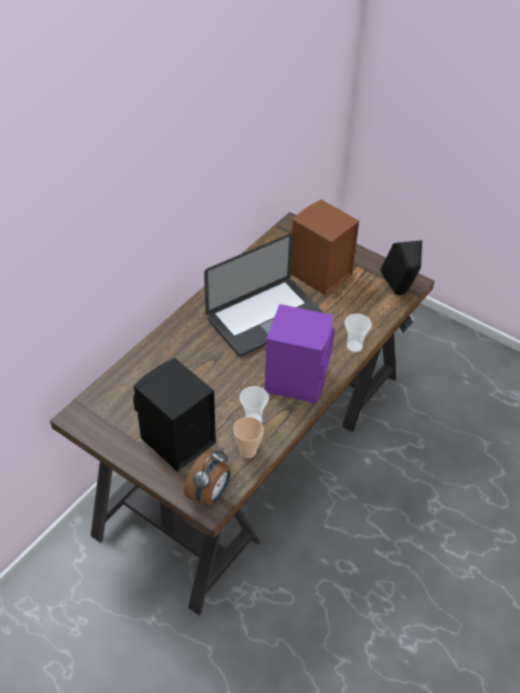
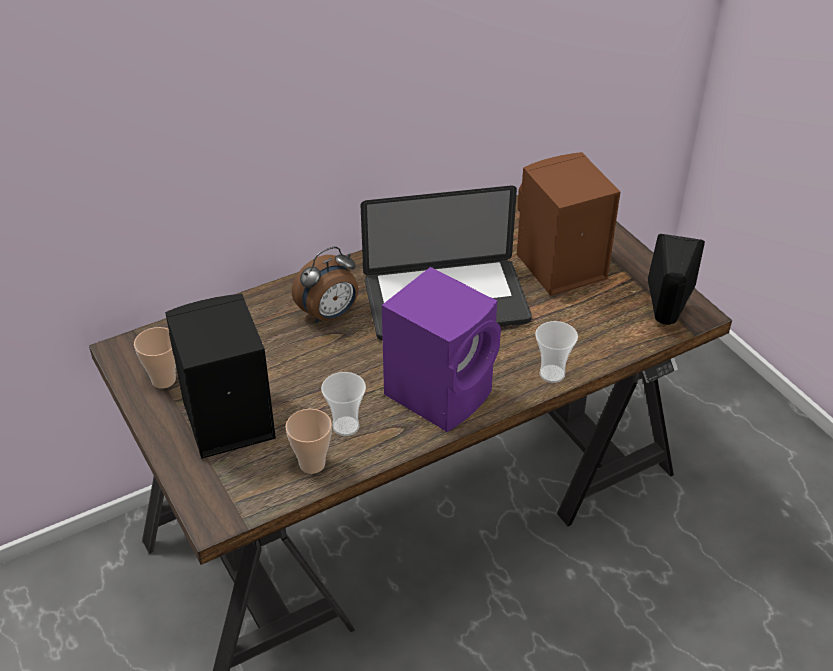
camera: 25 degrees right, 5 degrees down
(118, 428) = (163, 380): none -> cup
(210, 494) = (225, 501): alarm clock -> alarm clock (329, 315)

